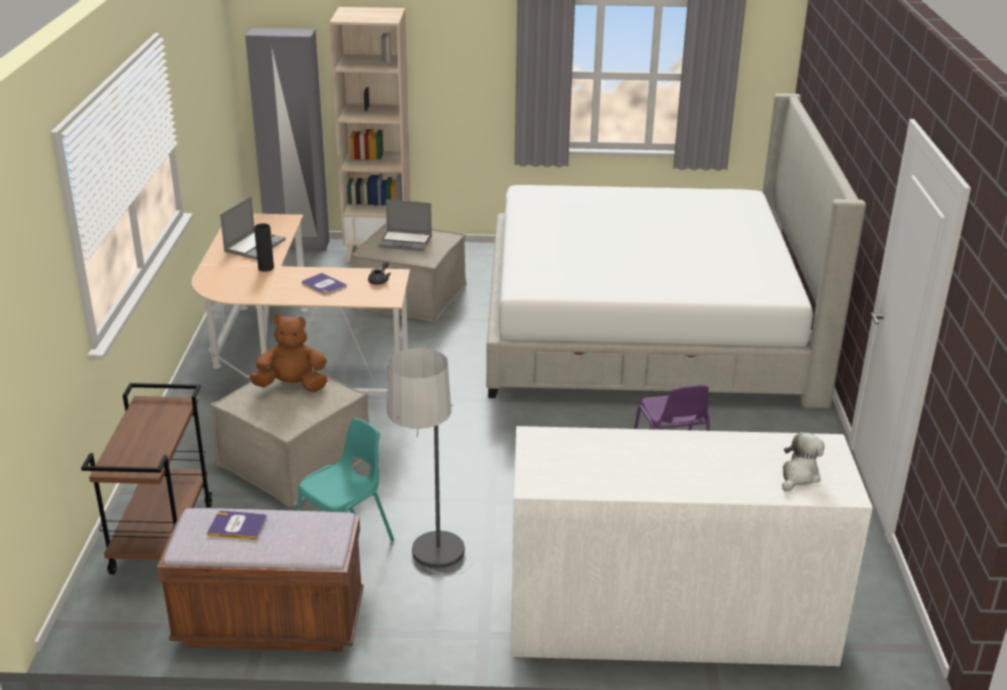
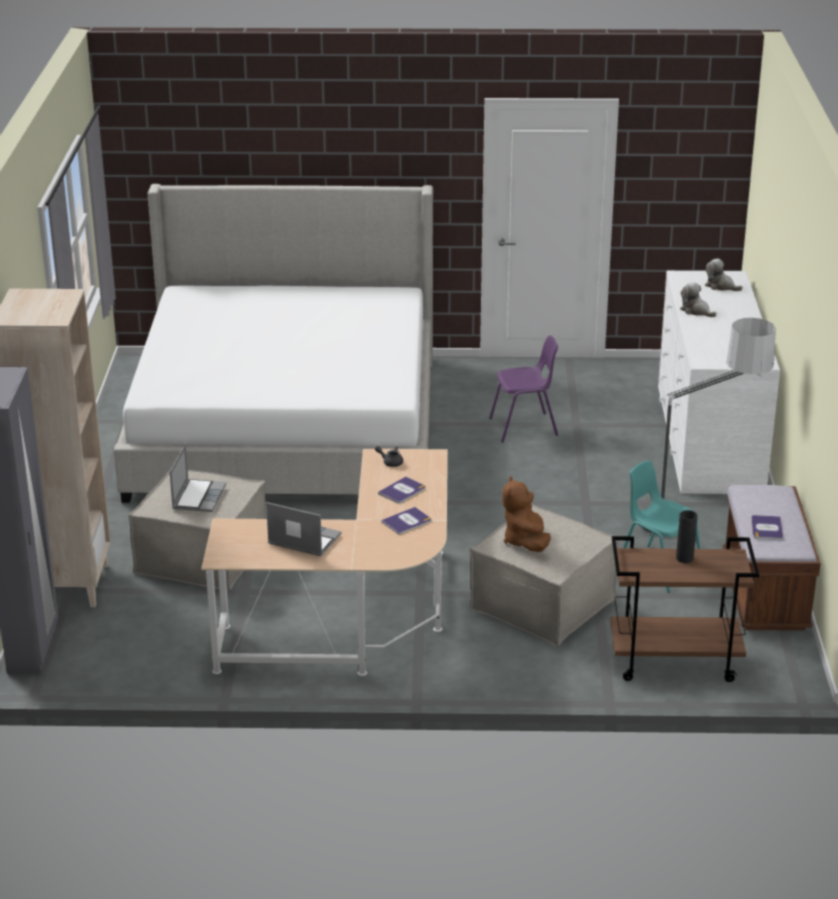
camera: 90 degrees left, 0 degrees up
(266, 268) = (362, 527): black vase -> black vase (684, 558)
(267, 286) = (407, 522): none -> book
(701, 446) = (696, 311): none -> plush toy

